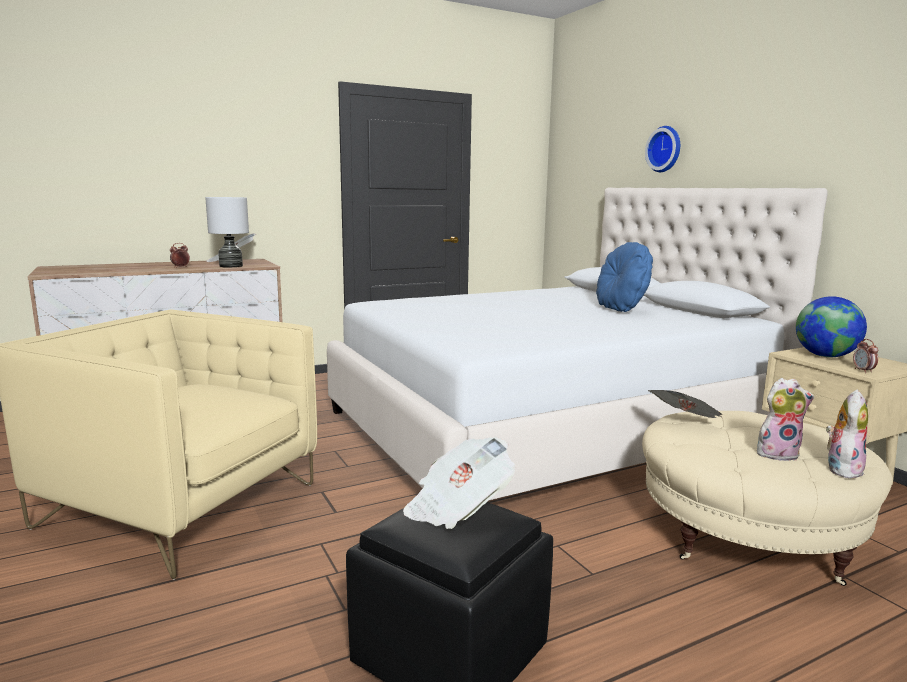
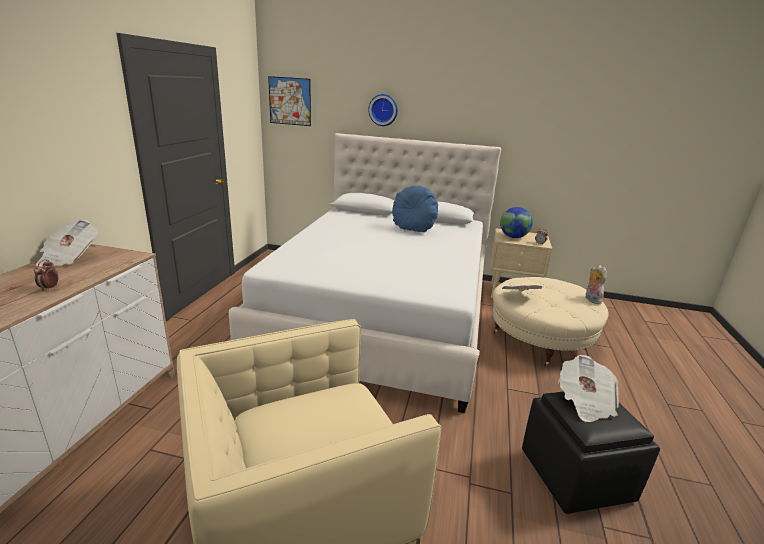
camera: 50 degrees left, 10 degrees up
(231, 266) = (104, 268): grey table lamp -> none
(572, 153) = (290, 101): none -> picture
(777, 453) = (570, 301): plush toy -> none

